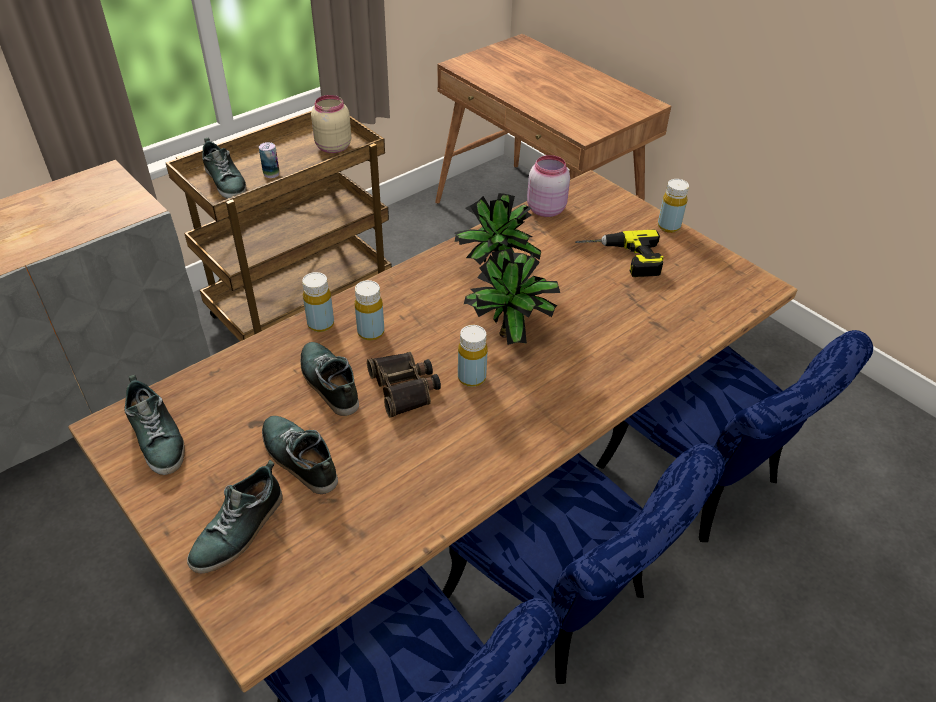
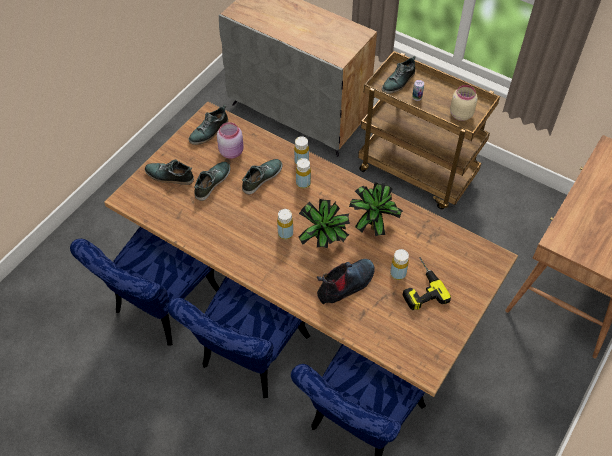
camera: 75 degrees right, 10 degrees up
(405, 387) = (269, 208): binoculars -> none
(545, 209) = (454, 237): pink jar -> pink jar (232, 151)
(600, 330) = (345, 285): none -> boot
(668, 226) = (470, 310): yellow bottle -> yellow bottle (398, 274)

